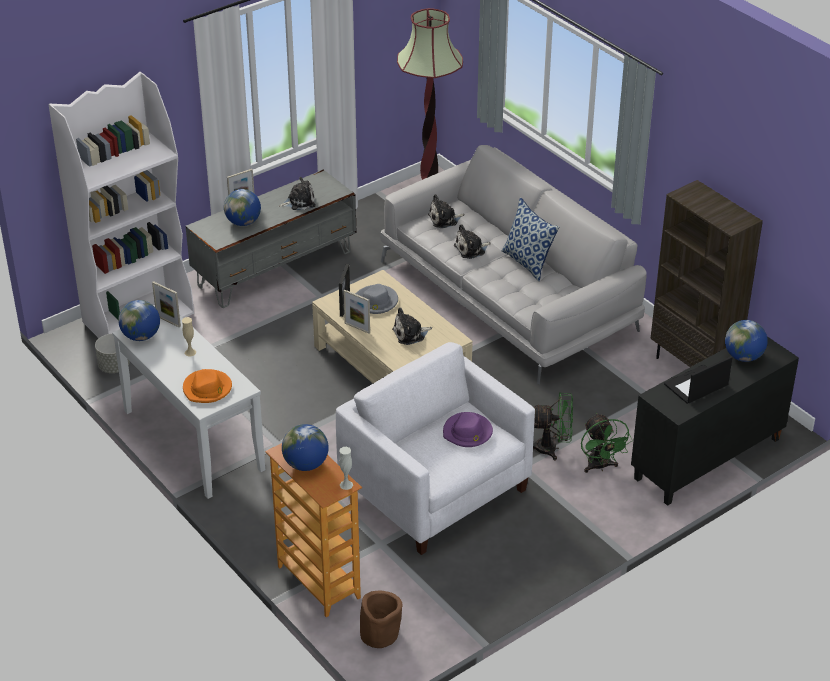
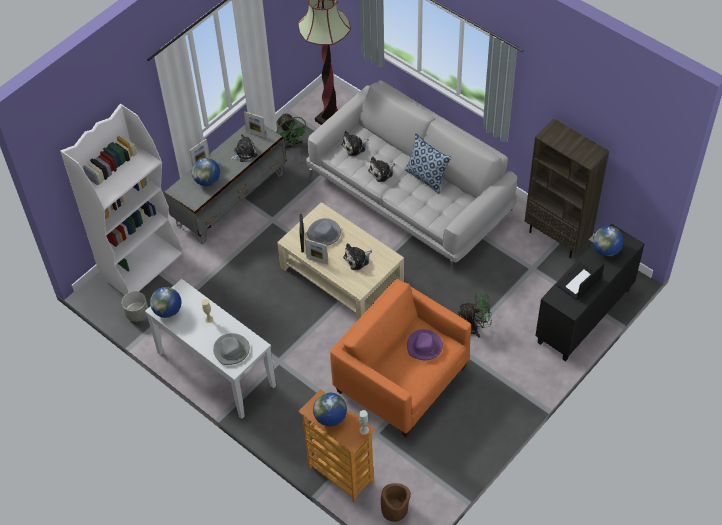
camera: 10 degrees left, 15 degrees up
(168, 321) = (183, 293): picture frame -> picture frame (256, 134)
(207, 389) = (231, 350): orange hat -> grey hat
(435, 490) = (402, 379): white armchair -> orange armchair
(600, 467) = (511, 337): green fan -> green fan (291, 145)

